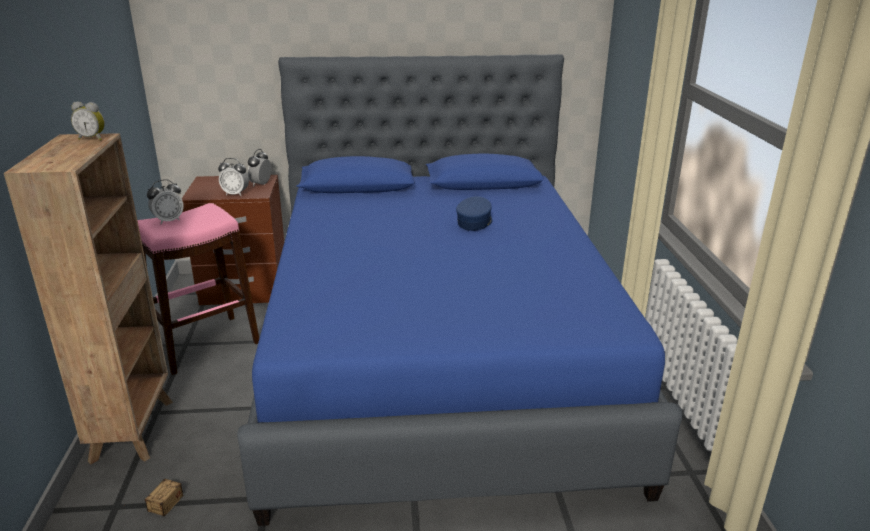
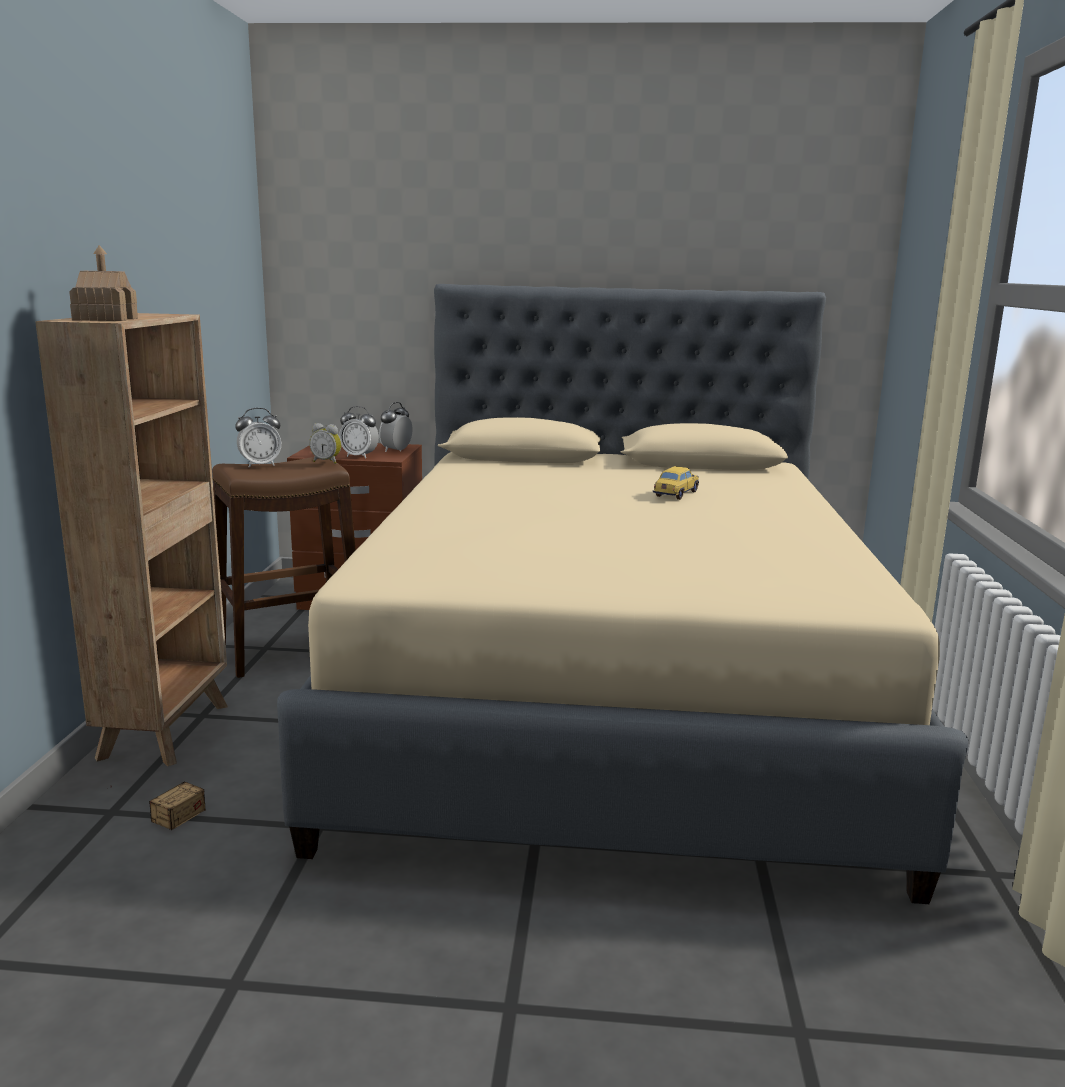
camera: 10 degrees right, 10 degrees down
(57, 162) = (105, 319): none -> toy house
(93, 138) = (163, 314): alarm clock -> alarm clock (327, 462)
(205, 344) = (291, 649): pink stool -> brown stool
(438, 360) = (610, 696): blue bed -> beige bed
(474, 222) = (675, 494): blue cap -> toy car

